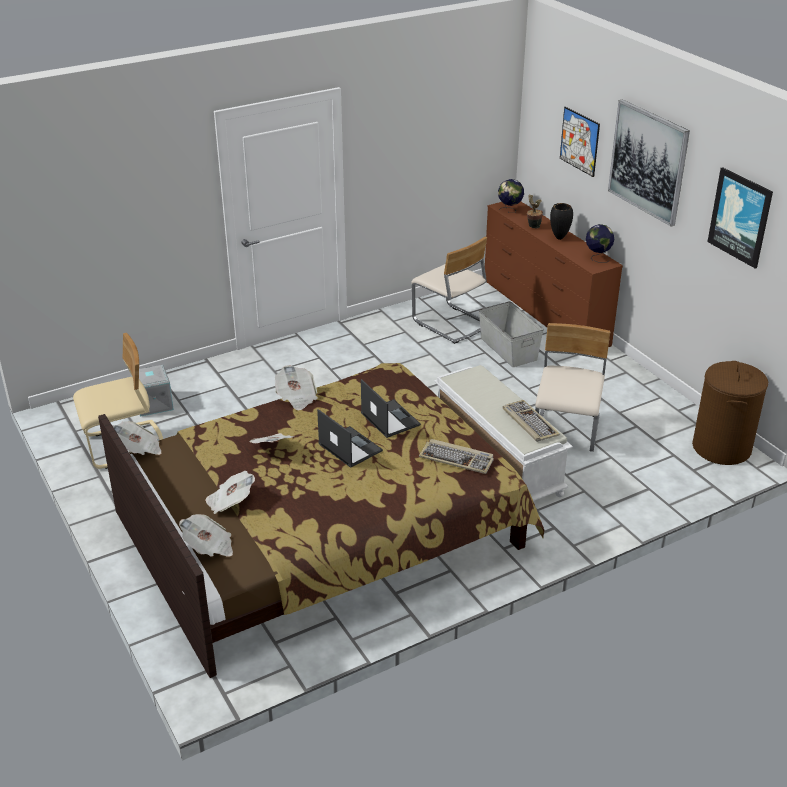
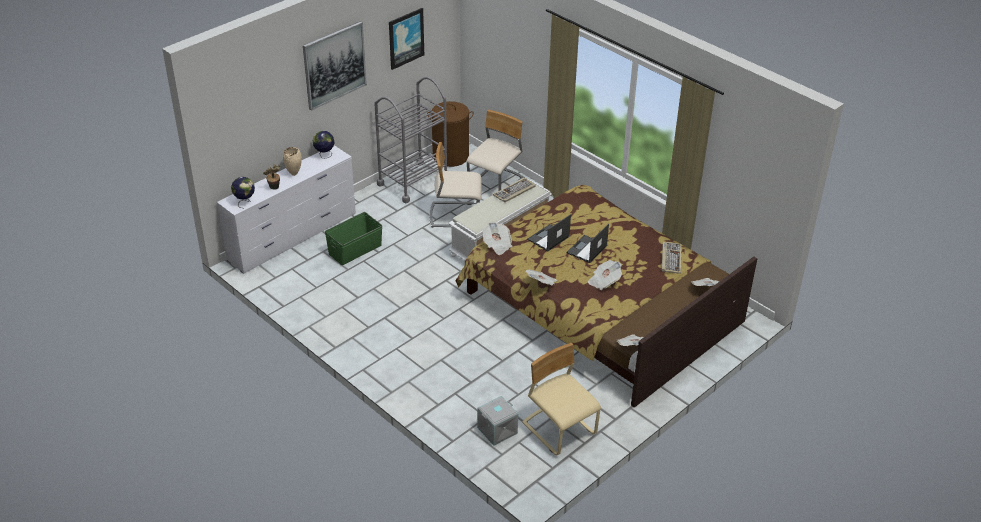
camera: 105 degrees left, 5 degrees up
(230, 502) = (662, 290): newspaper -> newspaper (497, 245)
(450, 323) = (323, 284): beige chair -> beige chair (496, 183)
(457, 458) = (576, 206): keyboard -> keyboard (671, 258)
(508, 349) = (355, 250): grey storage box -> green storage box
(544, 312) = (293, 237): brown dresser -> white dresser
(559, 238) = (294, 174): black vase -> beige vase
(579, 141) = (271, 104): picture -> none
(654, 406) = (413, 182): none -> grey cart

